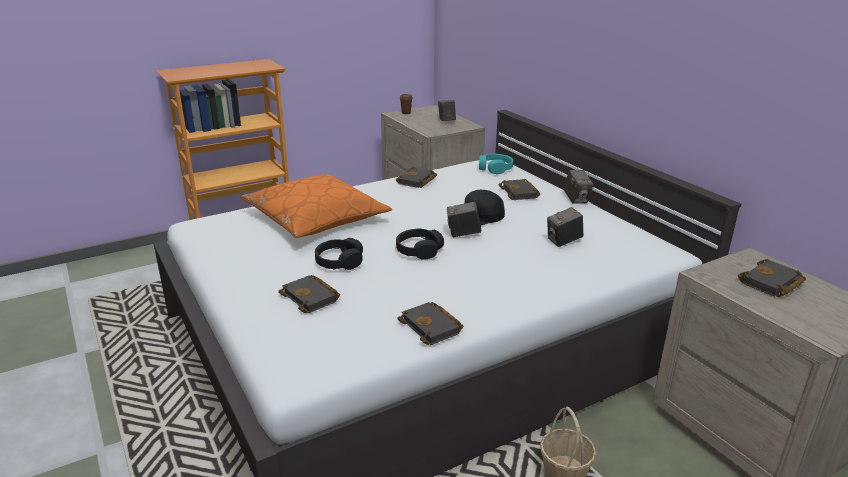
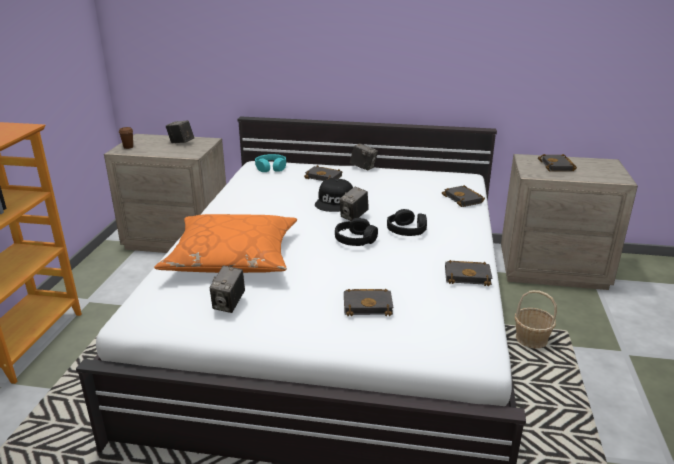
camera: 50 degrees left, 0 degrees up
(339, 262) = (326, 274): black headphones -> black headphones (407, 230)
(417, 181) = (239, 198): black book -> black book (464, 199)
(563, 241) = (412, 194): camera -> camera (229, 304)

